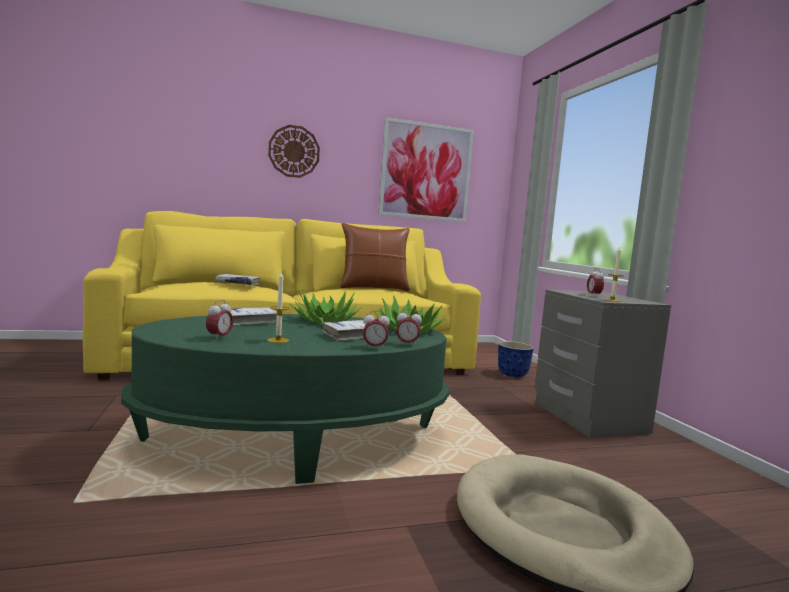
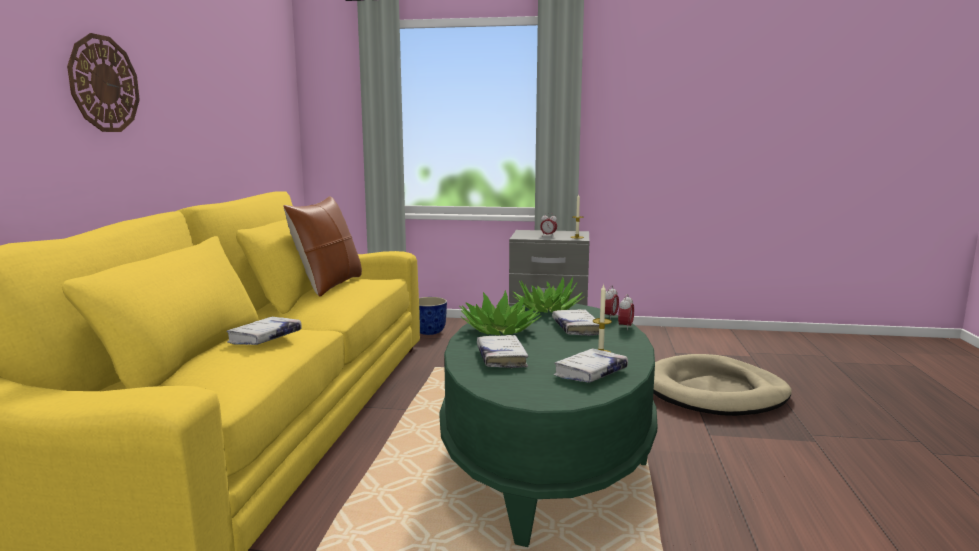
camera: 65 degrees left, 5 degrees up
(219, 337) = (590, 373): alarm clock -> white book
(426, 172) = (241, 106): picture -> none

